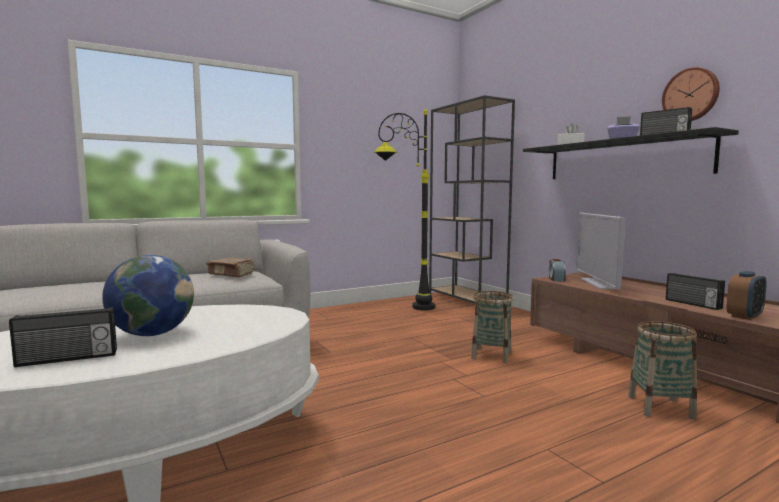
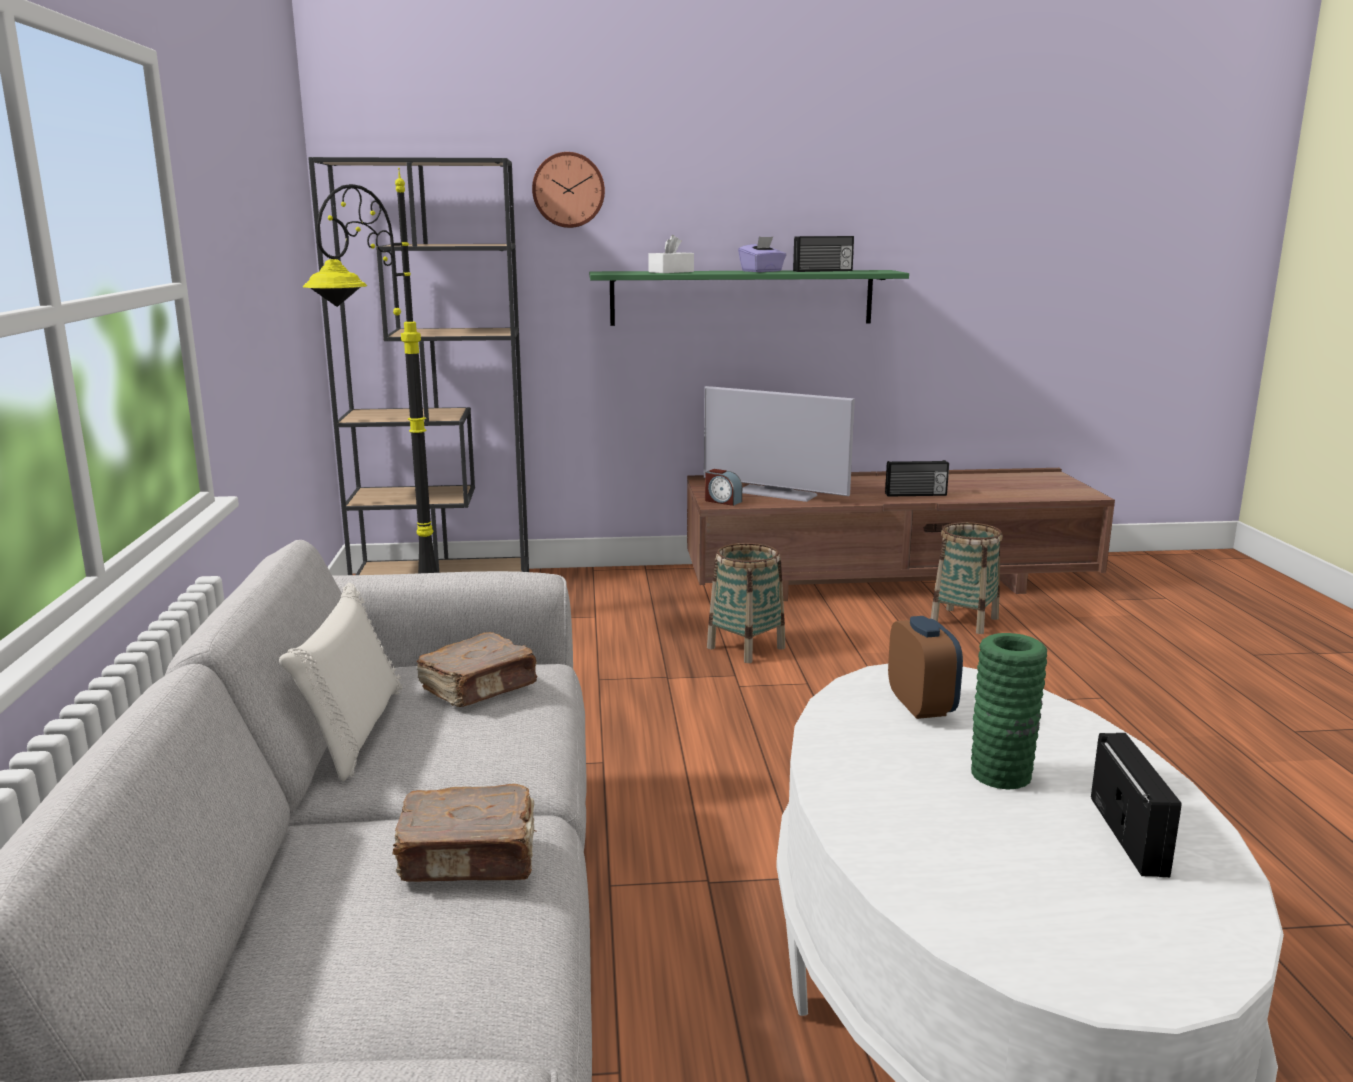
camera: 65 degrees left, 10 degrees up
(95, 287) = (470, 858): none -> brown book
(152, 334) = (1001, 774): globe -> green vase
(195, 273) = (353, 731): none -> white pillow
(623, 159) = (742, 297): black shelf -> green shelf
(691, 95) = (835, 214): wall clock -> wall clock (568, 190)
(744, 316) = (977, 496): alarm clock -> alarm clock (921, 706)

